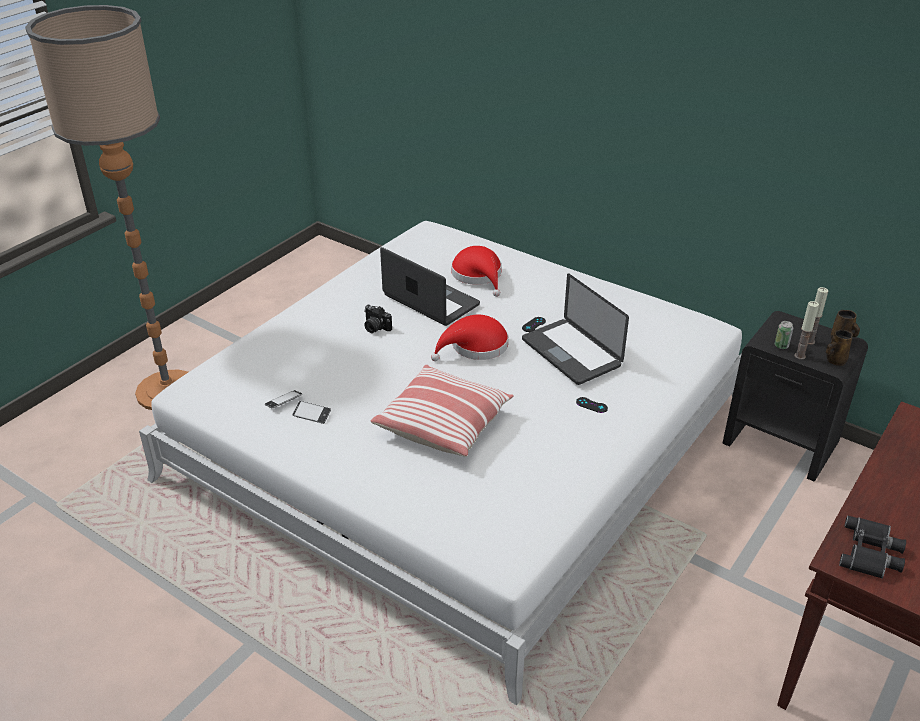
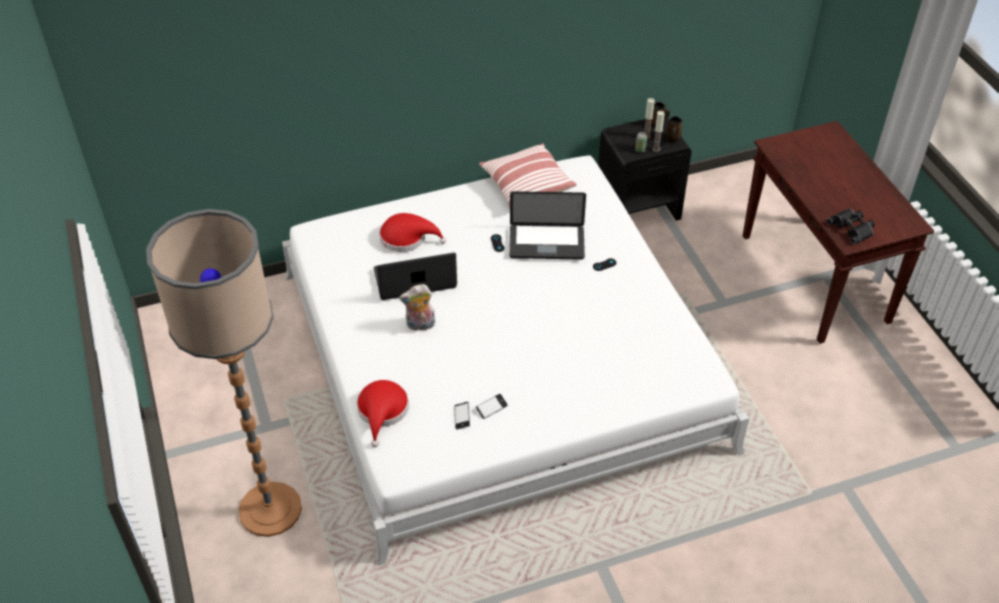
camera: 55 degrees left, 10 degrees up
(375, 327) = (420, 325): camera -> plush toy
(443, 424) = (561, 344): pillow -> pillow (526, 185)
(475, 347) = (495, 285): red hat -> red hat (382, 411)

